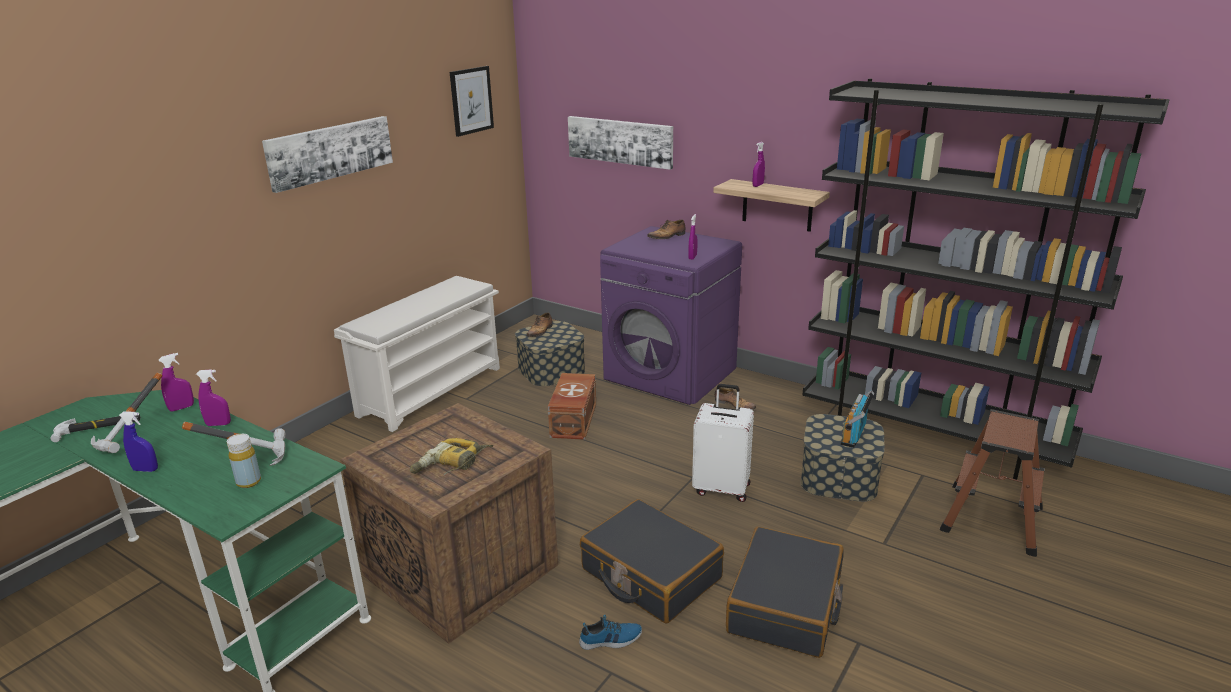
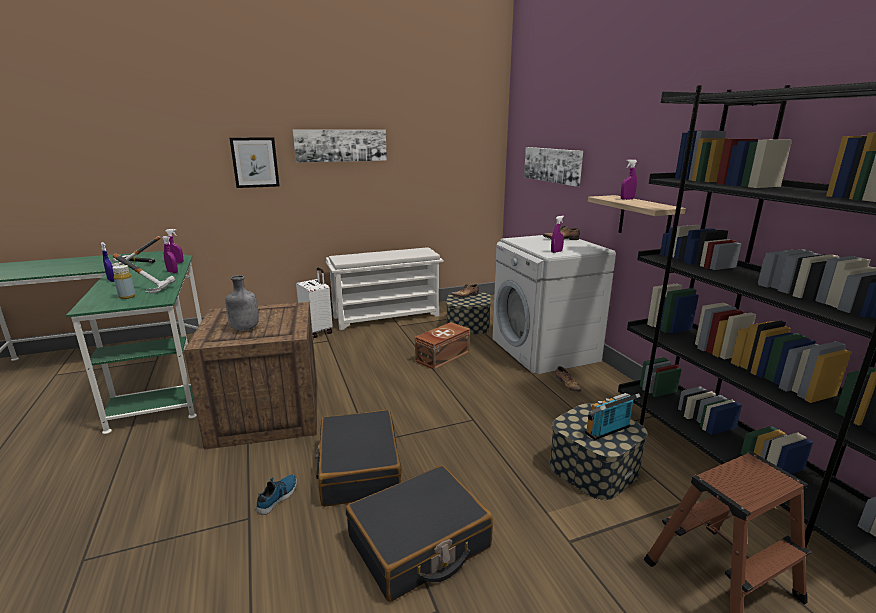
camera: 35 degrees right, 5 degrees down
(451, 465) = (244, 328): power drill -> grey bottle
(471, 100) = (461, 131): picture -> picture (255, 162)
(611, 640) = (278, 497): shoe -> shoe turned 90 degrees counterclockwise
(669, 374) = (543, 350): purple washing machine -> white washing machine
(722, 488) = (484, 435): white suitcase -> white suitcase (318, 331)

